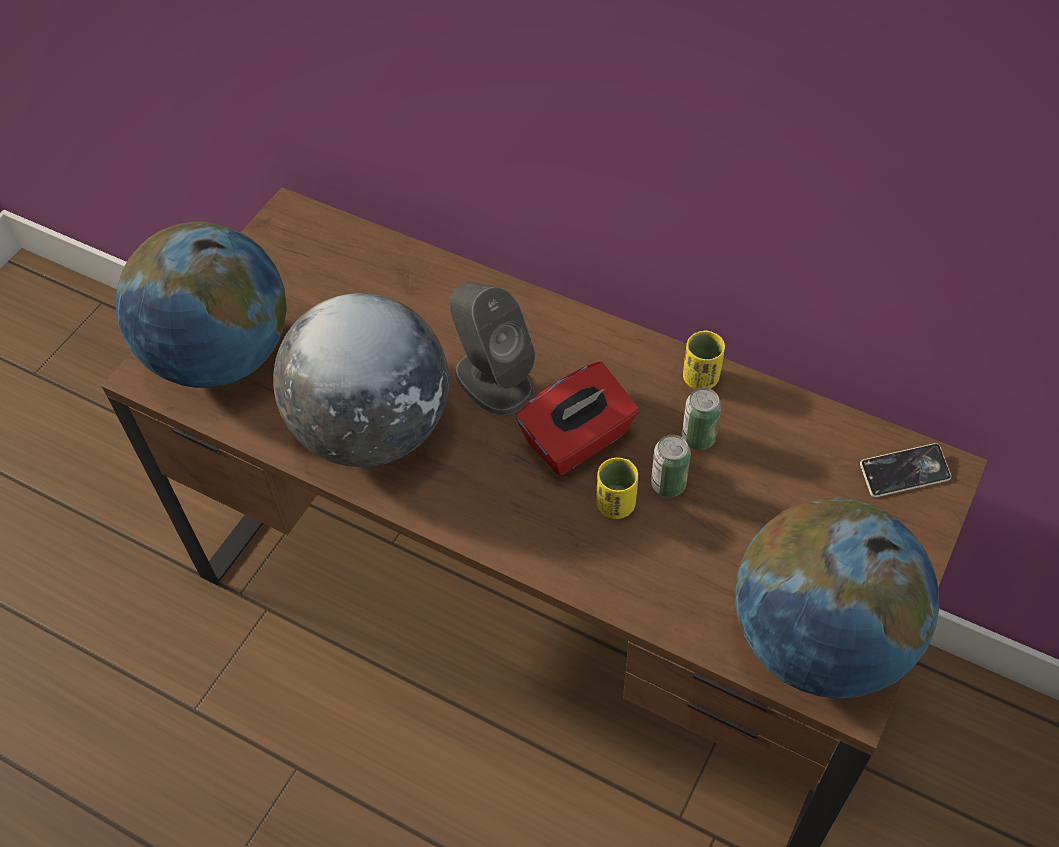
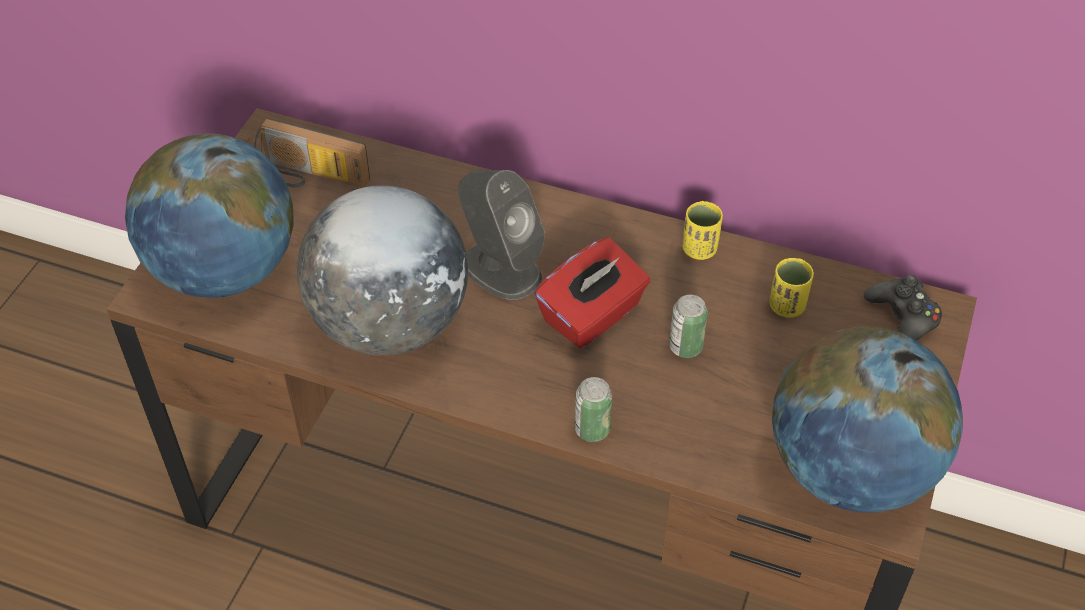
camera: 10 degrees left, 5 degrees down
(321, 264) = (310, 176): none -> radio
(616, 504) = (639, 370): yellow cup -> yellow cup (787, 306)
(698, 438) = (706, 303): can -> can (592, 429)
(904, 473) = (903, 316): phone -> black game controller

